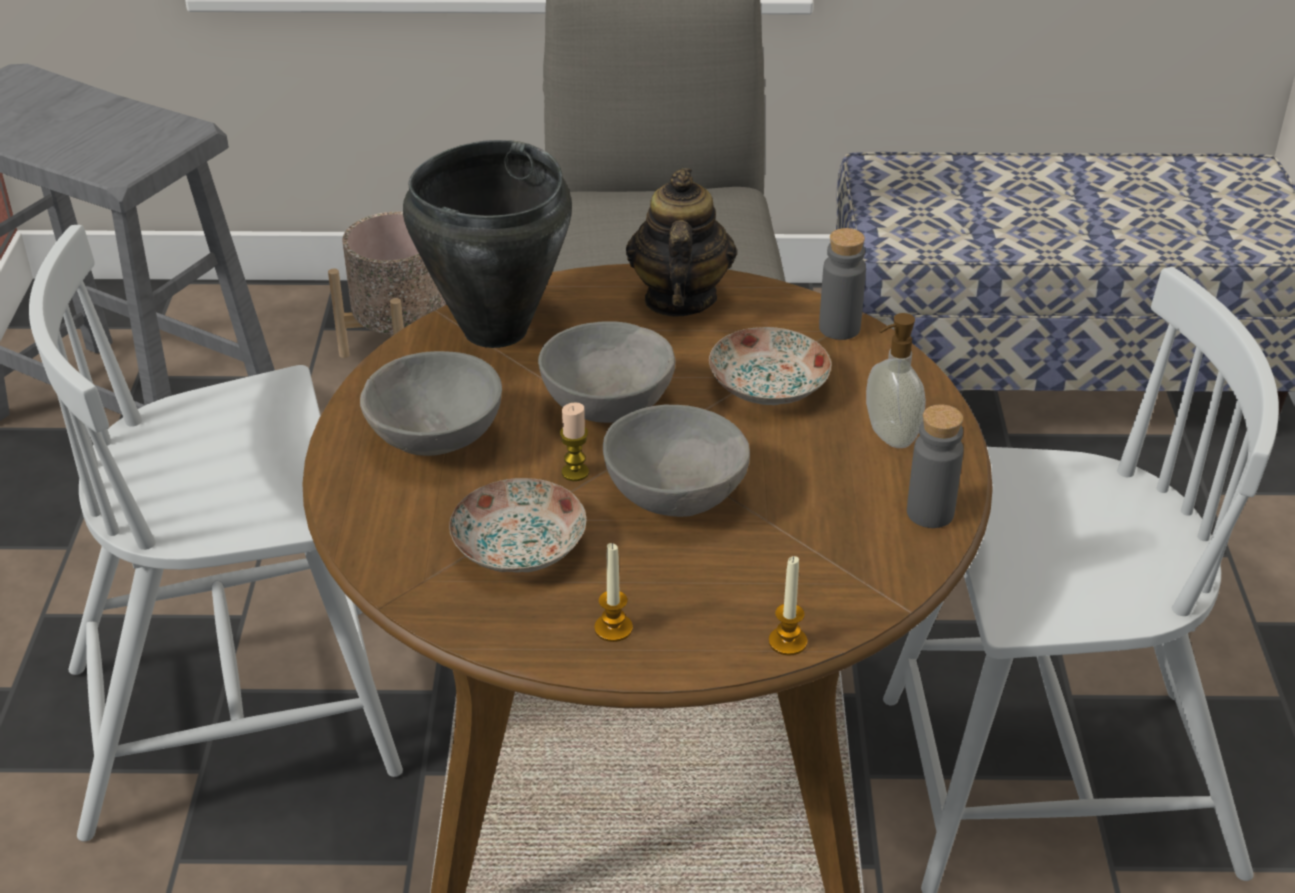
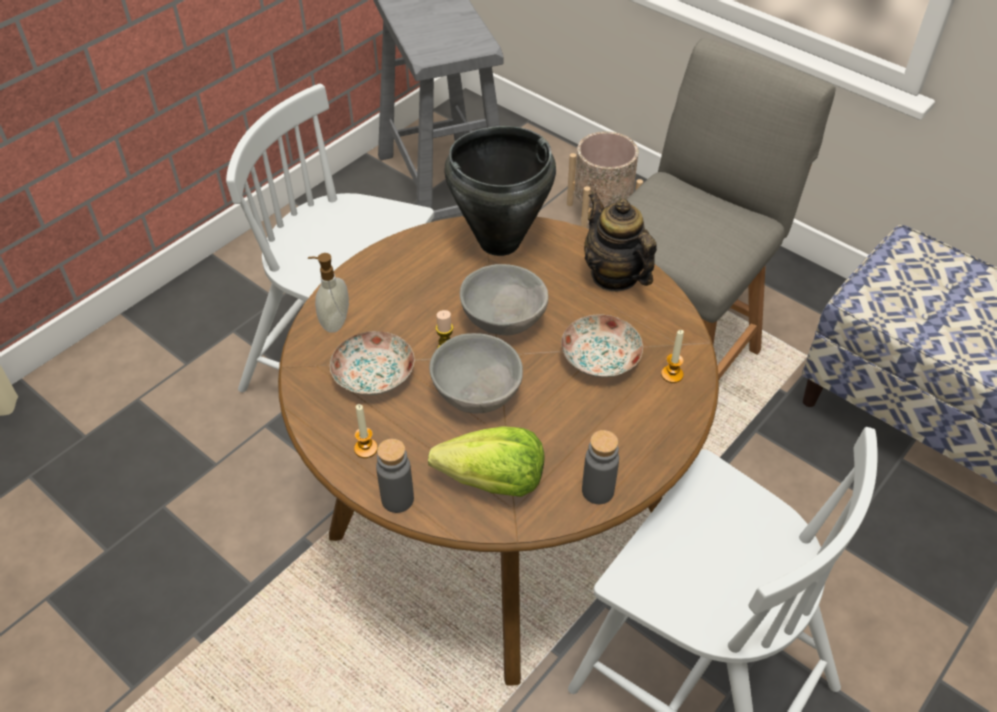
camera: 40 degrees right, 10 degrees up
(437, 442) = (402, 292): grey bowl -> none
(679, 299) = (614, 275): teapot -> teapot turned 75 degrees counterclockwise
(787, 642) = (436, 514): candle -> candle (672, 374)
(809, 571) = (493, 482): none -> lettuce
(839, 328) = (683, 344): grey bottle -> grey bottle (397, 499)
(889, 436) = (631, 429): soap dispenser -> soap dispenser (334, 321)

